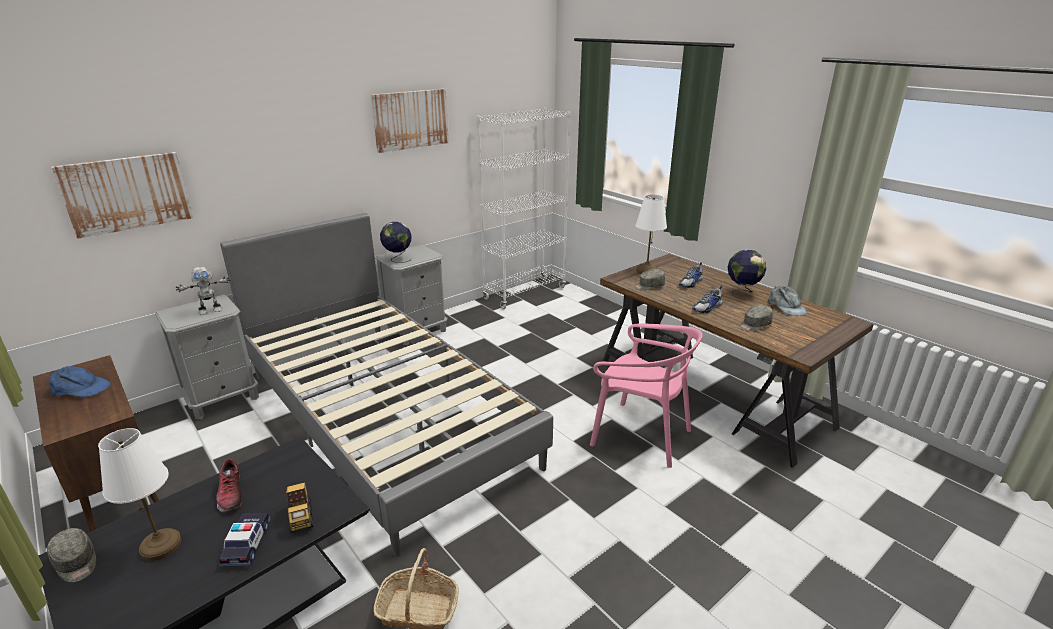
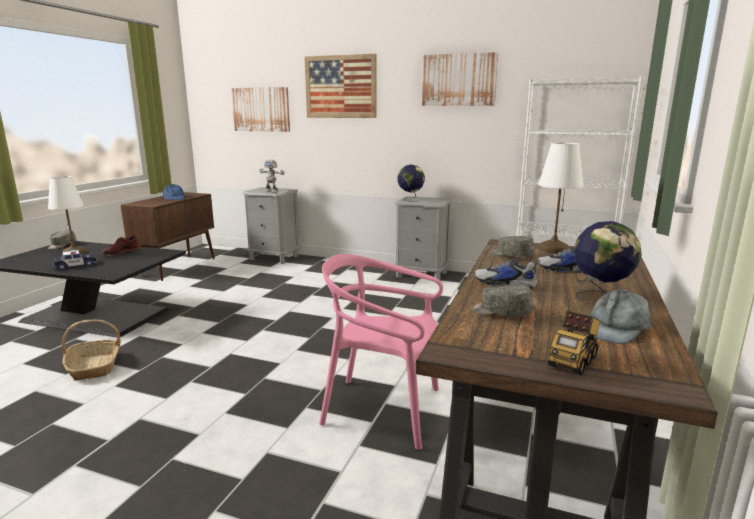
camera: 60 degrees right, 10 degrees down
(267, 142) = (340, 87): none -> picture
(301, 517) = (101, 269): toy truck -> toy truck (573, 361)
(385, 417) = (297, 298): grey bed -> none
(640, 435) = (383, 409): pink chair -> pink chair turned 105 degrees clockwise

